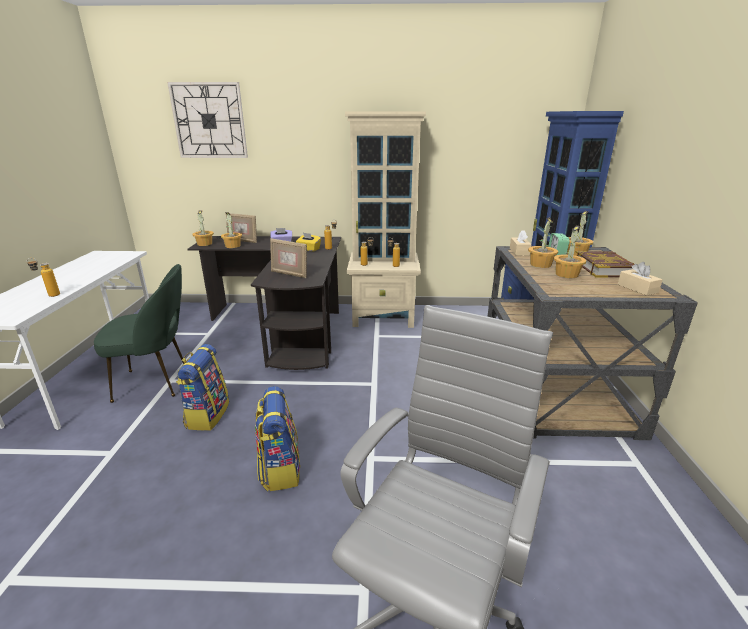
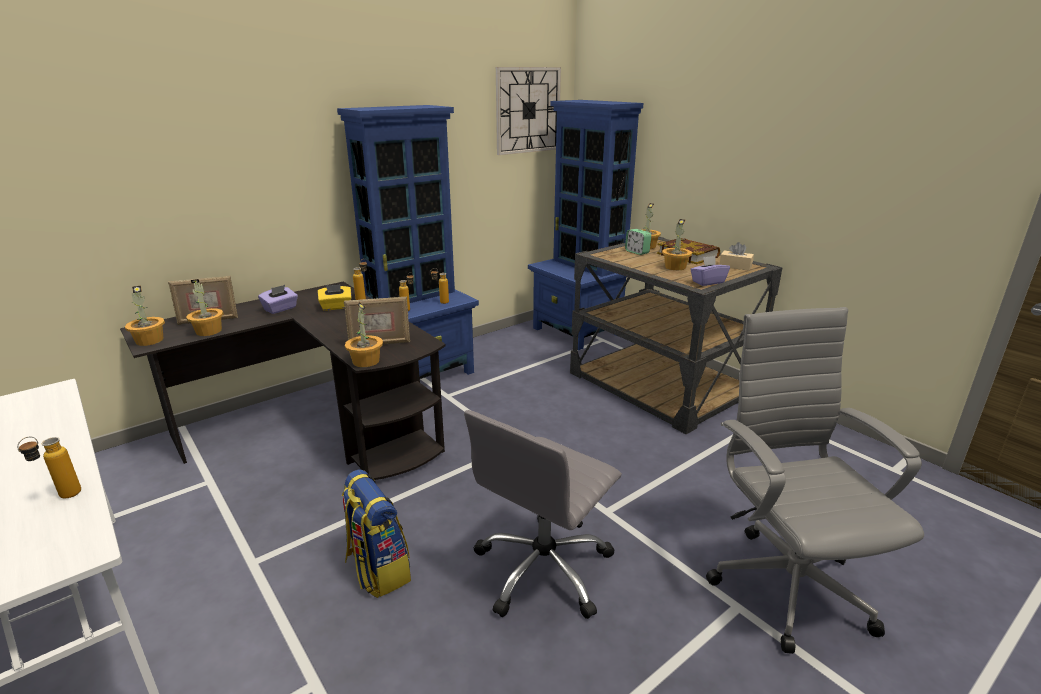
camera: 40 degrees left, 0 degrees up
(158, 383) = (237, 574): green chair -> none
(209, 121) = (105, 132): wall clock -> wall clock (528, 110)
(279, 469) = (543, 569): backpack -> grey office chair
(383, 316) = (424, 372): beige cabinet -> blue cabinet
(519, 252) = (604, 254): beige tissue box -> none
(540, 264) = (641, 263): potted plant -> potted plant (365, 361)
(570, 293) = (707, 282): none -> purple tissue box

